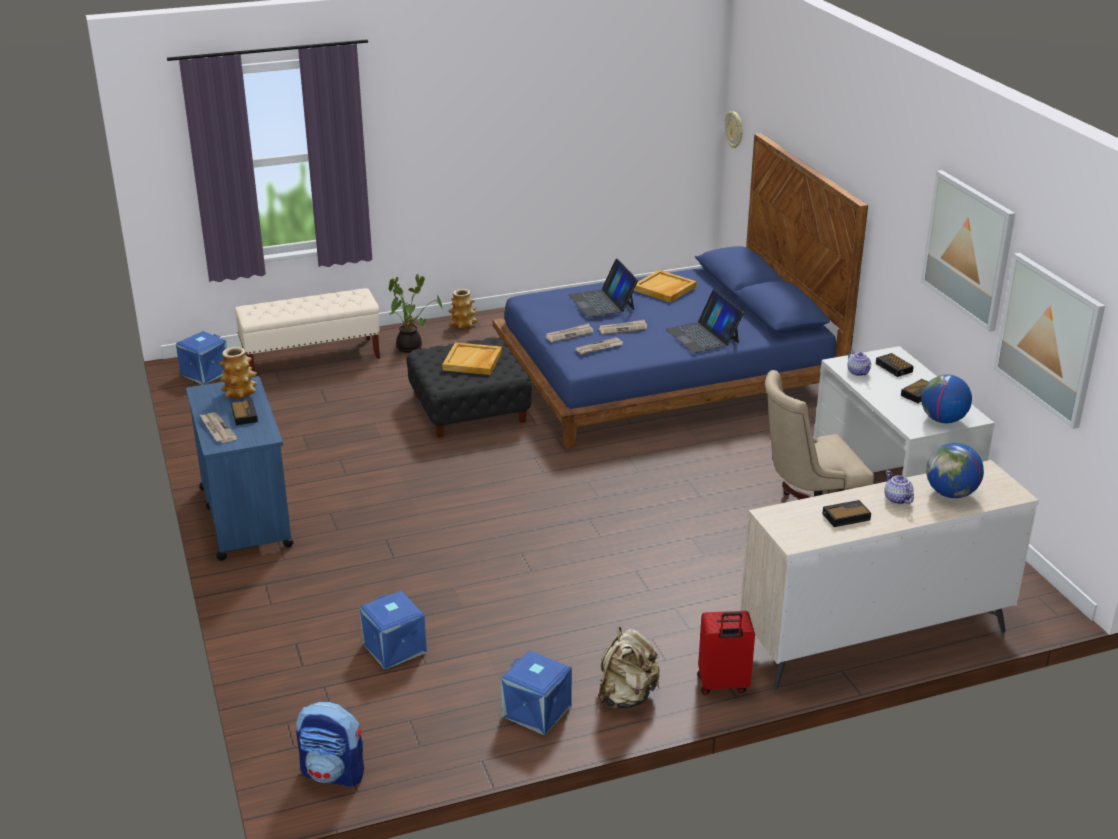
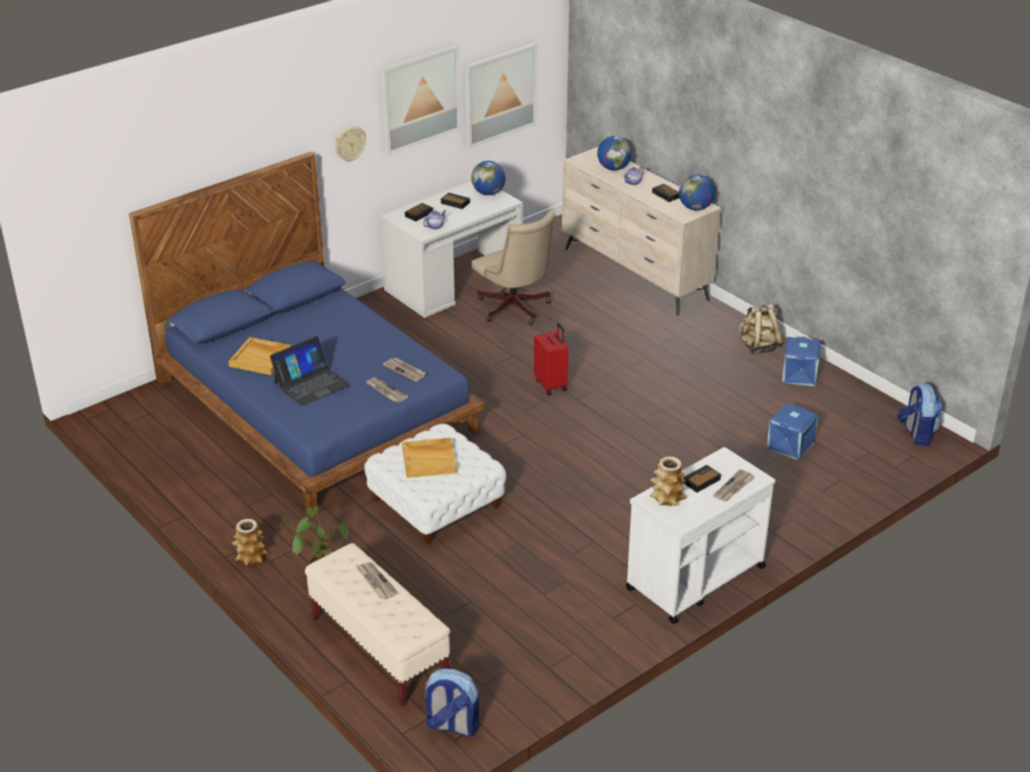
camera: 110 degrees left, 5 degrees up
(205, 372) = (451, 726): blue storage box -> backpack
(245, 516) = (694, 578): blue cart -> white cart
(469, 408) = (436, 502): black ottoman -> white ottoman
(623, 328) = (358, 366): newspaper -> newspaper (376, 582)
(703, 336) = (355, 324): laptop -> none
(722, 685) = (720, 317): red suitcase -> red suitcase (551, 385)
(734, 129) = (67, 249): wall clock -> wall clock (349, 144)
(793, 531) = (695, 208): none -> globe

